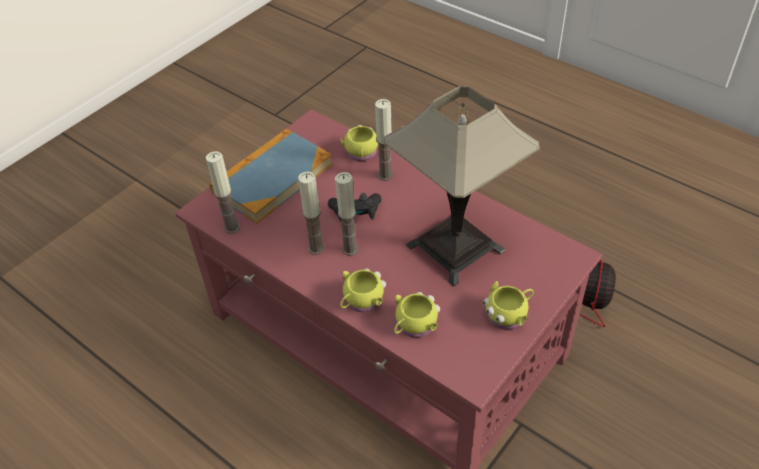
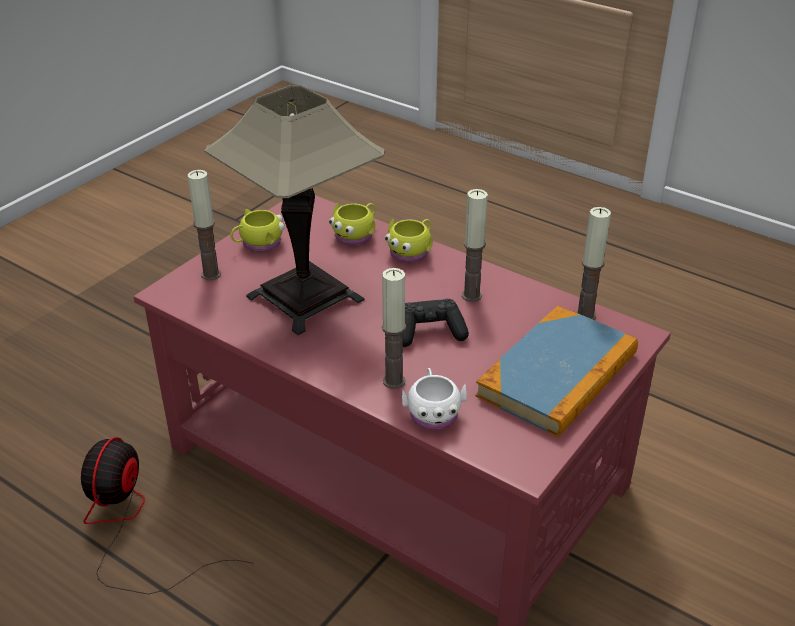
camera: 175 degrees right, 10 degrees down
(350, 249) = (431, 295): candle -> candle (211, 274)
(362, 154) = (433, 412): yellow mug -> white mug

